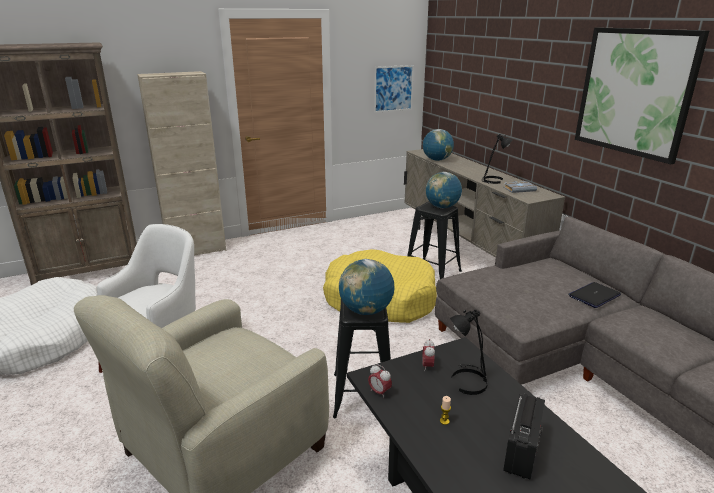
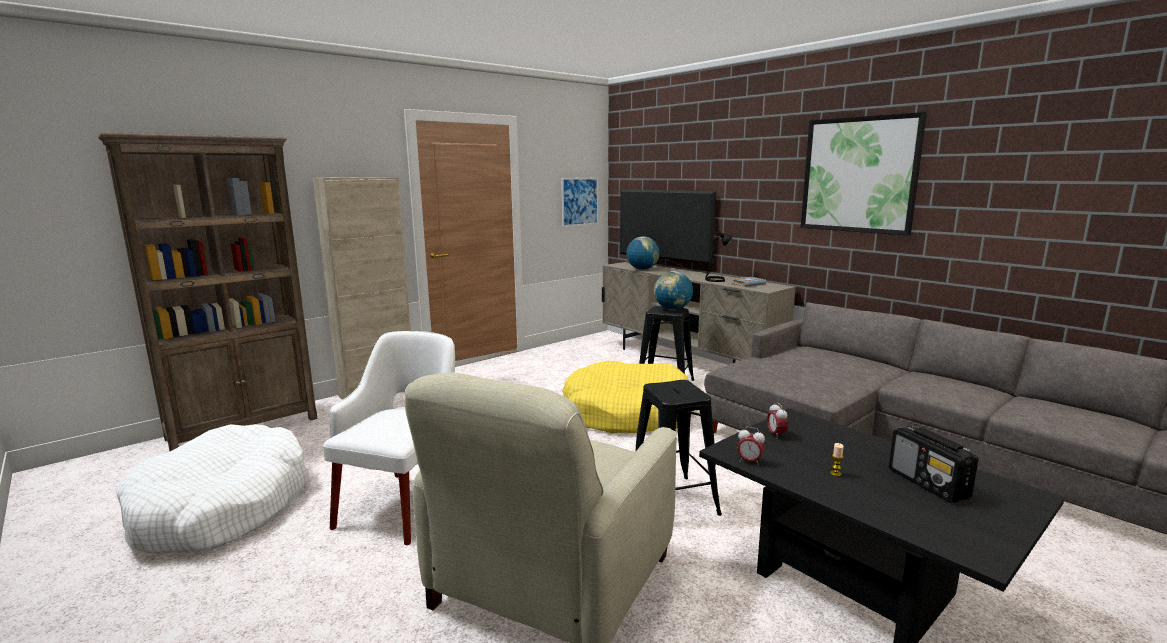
camera: 15 degrees left, 10 degrees down
(366, 311) = (682, 393): globe -> none
(460, 158) = (663, 267): none -> television
(467, 381) = (825, 440): black table lamp -> none
(522, 451) = (928, 484): radio -> radio turned 150 degrees clockwise
(594, 296) = (868, 367): laptop -> none

